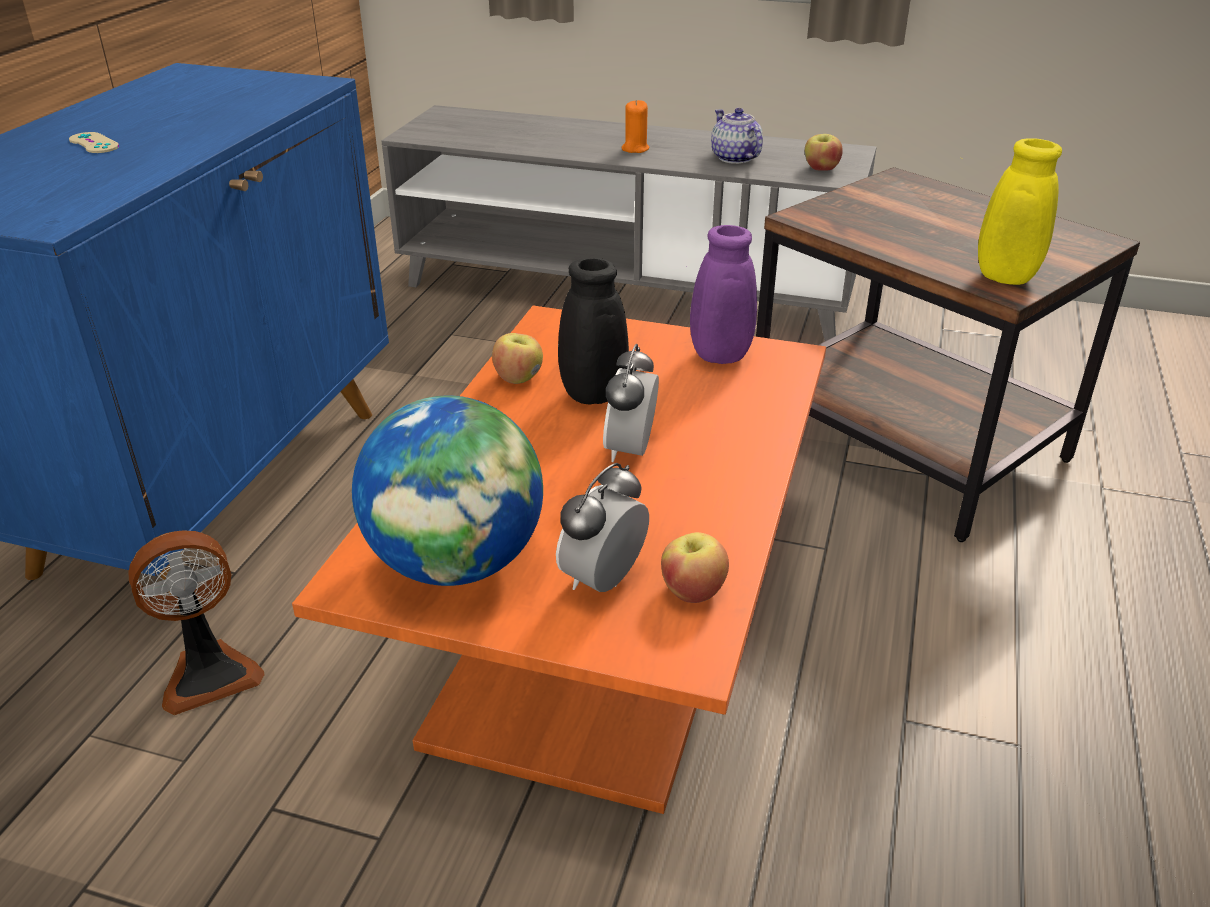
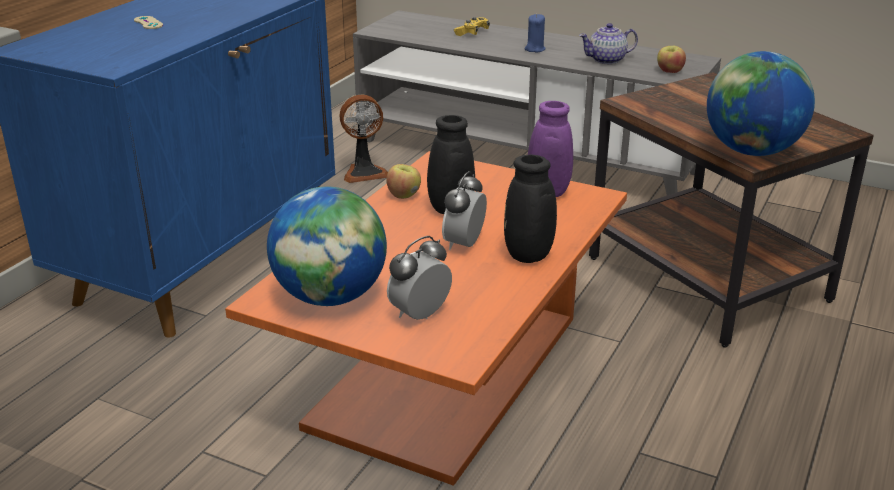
camera: 10 degrees right, 5 degrees down
(209, 673) = (178, 372): fan -> fan (364, 172)
(544, 131) = (472, 33): none -> yellow game controller
(635, 149) = (534, 49): orange candle -> blue candle
(692, 590) = (475, 326): apple -> none
(729, 465) = (528, 258): none -> black vase
(735, 158) = (607, 60): teapot -> teapot turned 90 degrees counterclockwise
(1000, 278) = (751, 151): yellow vase -> globe

